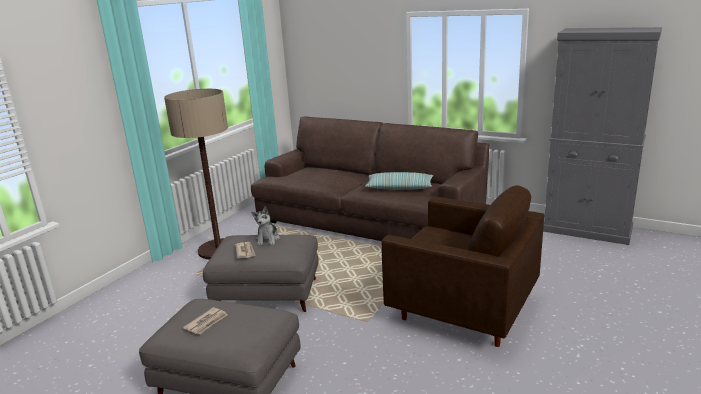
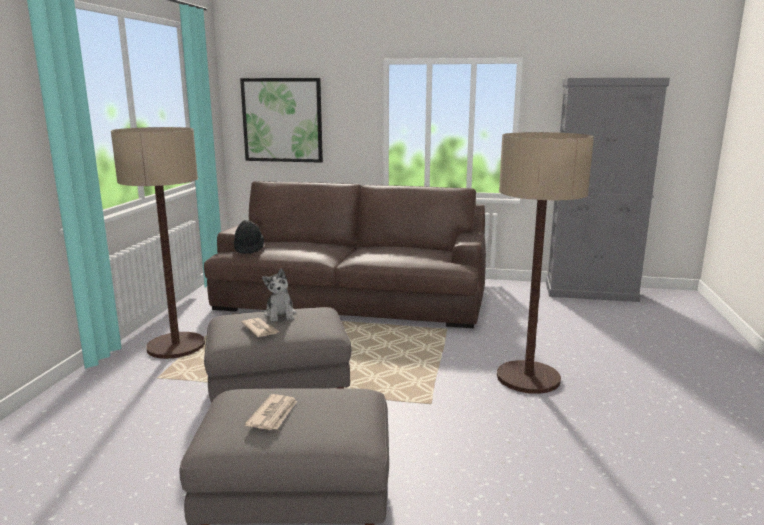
camera: 20 degrees left, 5 degrees down
(284, 175) = (249, 249): none -> black hat
(328, 64) = (282, 120): none -> picture
(399, 188) = (403, 253): pillow -> none
(462, 310) = (528, 378): brown armchair -> floor lamp

